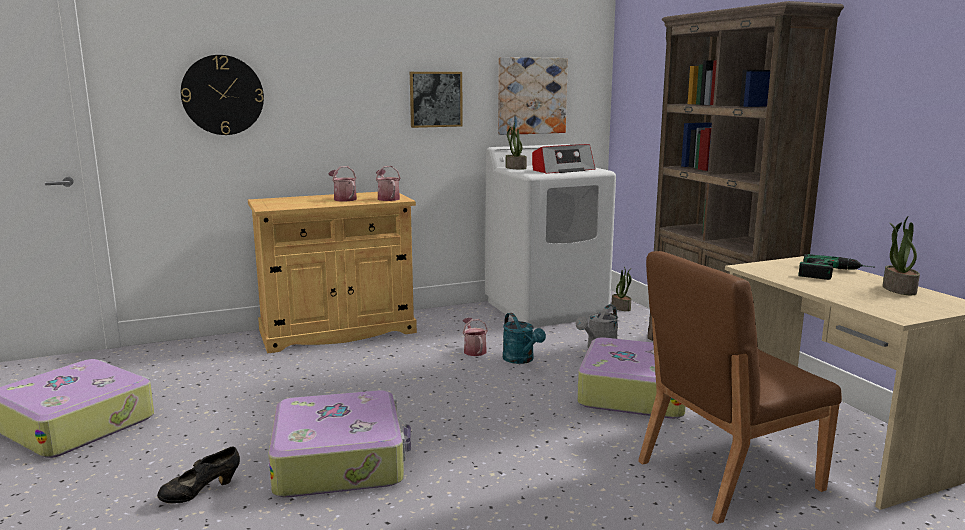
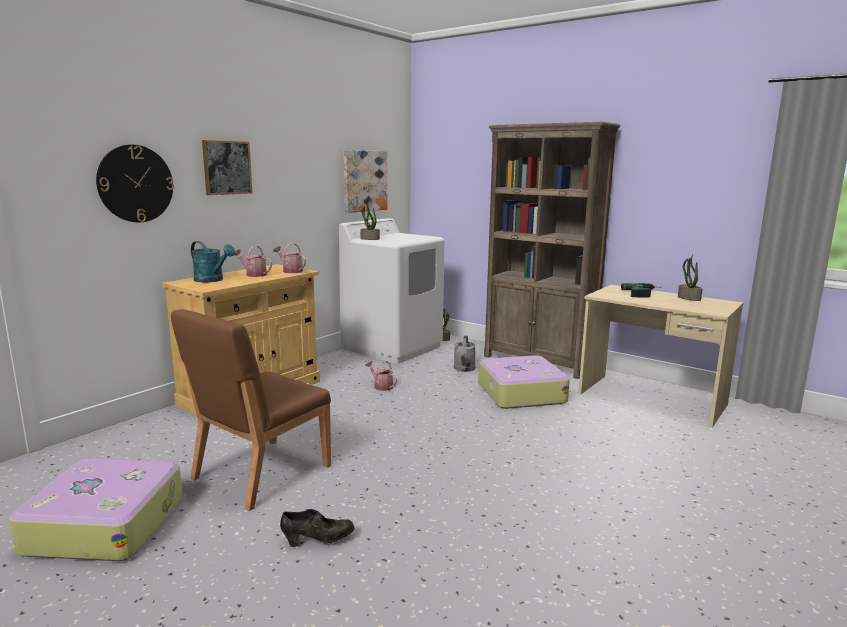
camera: 30 degrees left, 0 degrees up
(201, 493) = (318, 541): black shoe -> black shoe turned 120 degrees counterclockwise
(340, 460) = (393, 485): suitcase -> none
(435, 99) = (303, 184): picture -> picture (227, 167)
(521, 360) = (423, 386): turquoise watering can -> turquoise watering can (212, 280)
(562, 170) = (408, 238): radio -> none
(726, 475) = (627, 429): brown chair -> brown chair (260, 472)

